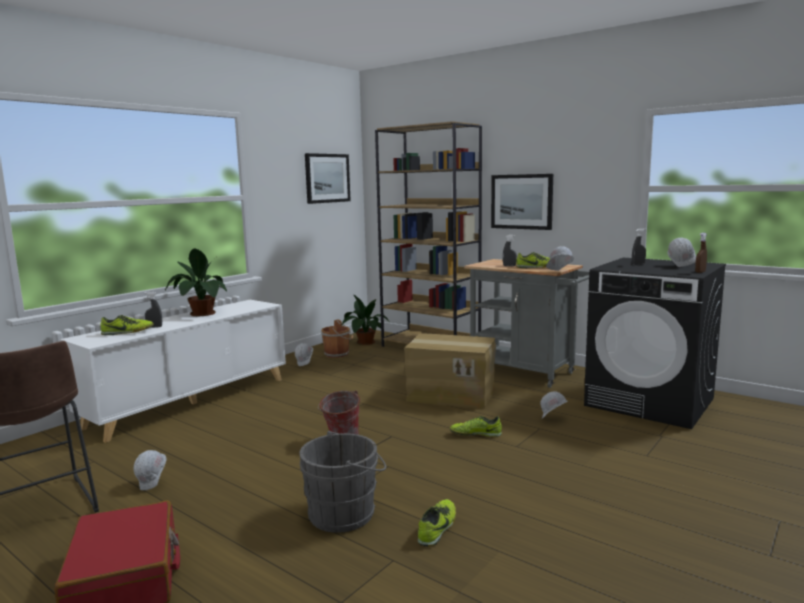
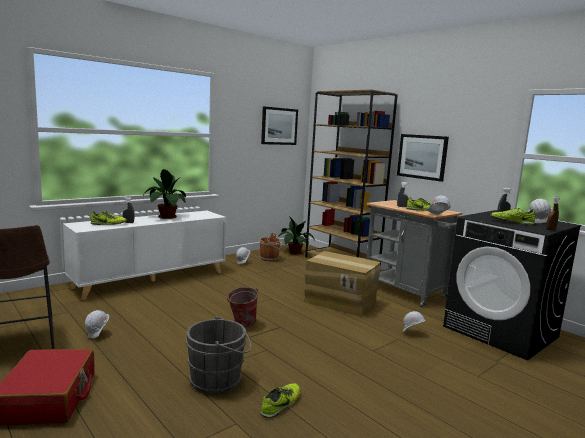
camera: 10 degrees right, 0 degrees up
(475, 434) = (345, 335): shoe -> shoe (511, 222)

